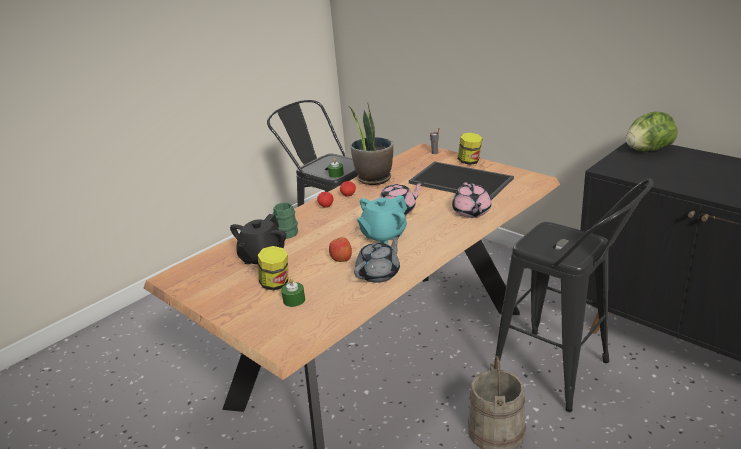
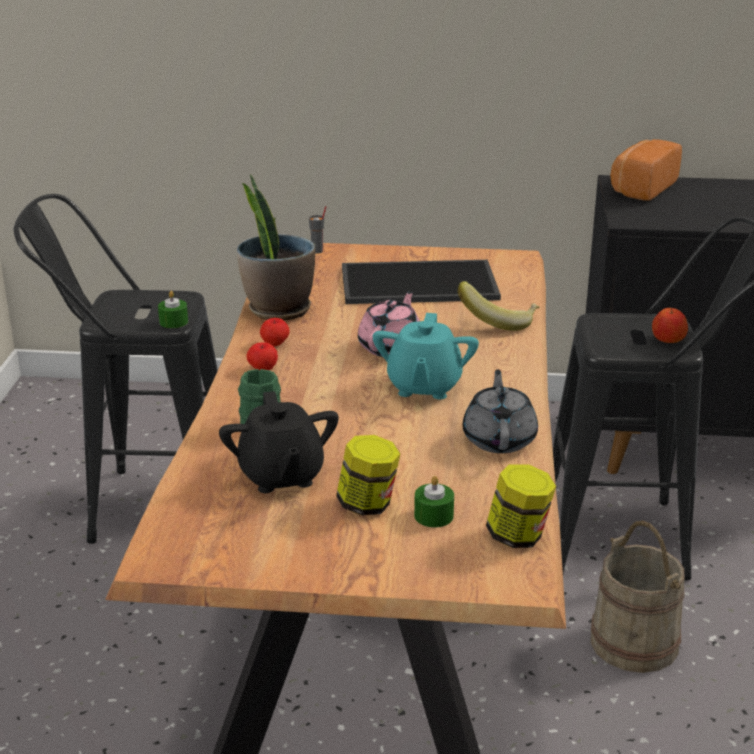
camera: 40 degrees left, 0 degrees up
(341, 258) = (411, 436): apple -> apple (668, 339)
(469, 161) = (390, 253): jar -> jar (518, 536)
(471, 212) = (498, 322): pink teapot -> banana
(648, 150) = (641, 188): lettuce -> bread

